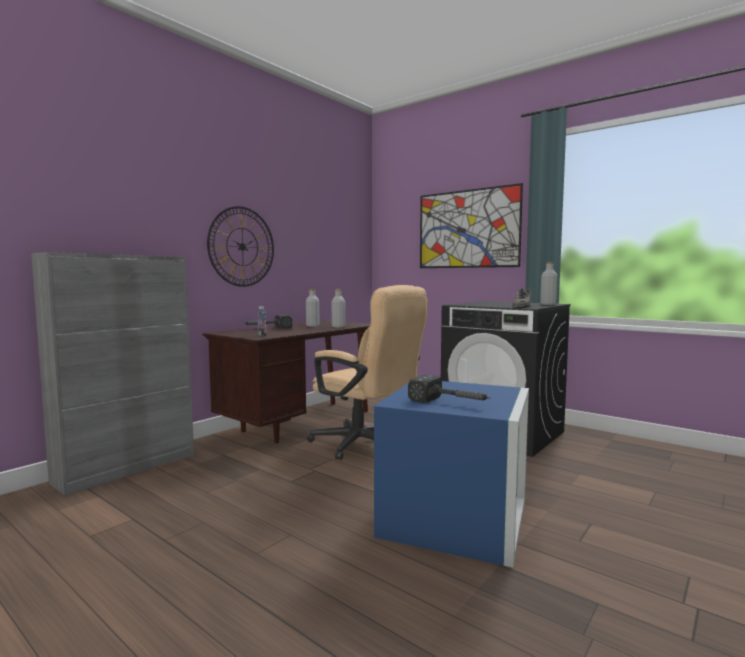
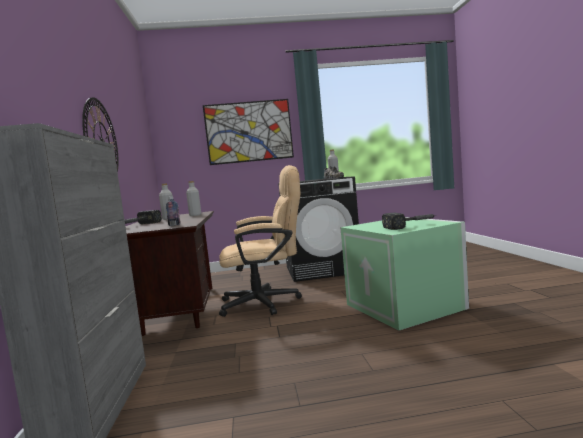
camera: 45 degrees left, 0 degrees up
(456, 519) = (406, 306): blue storage box -> green storage box

